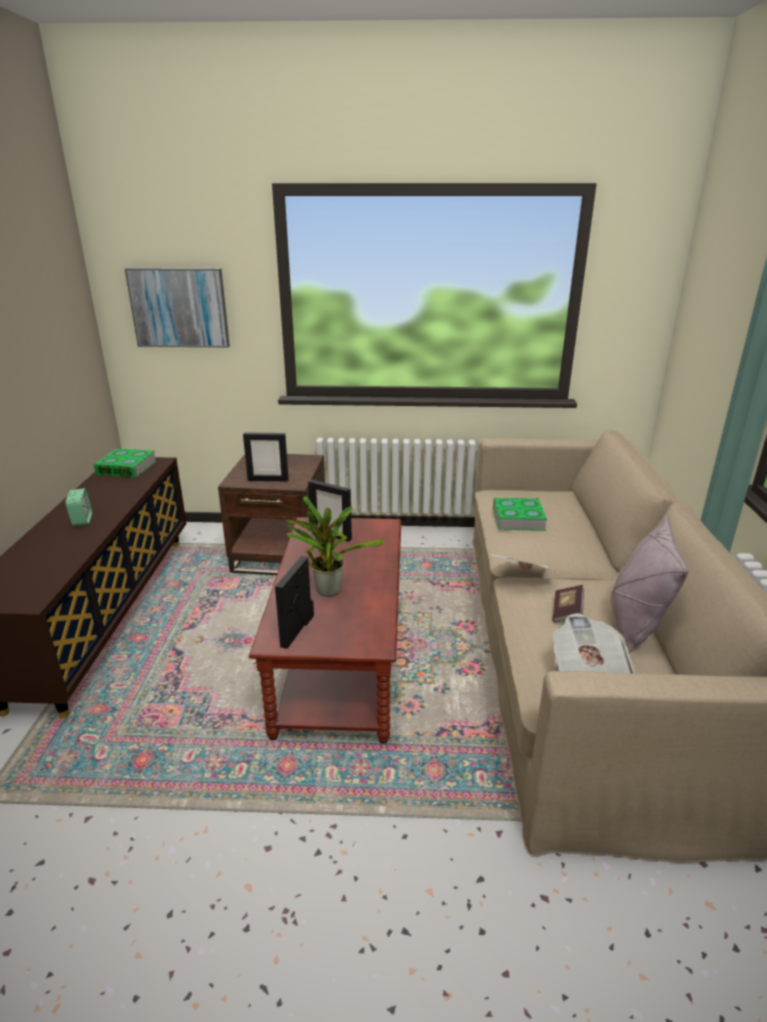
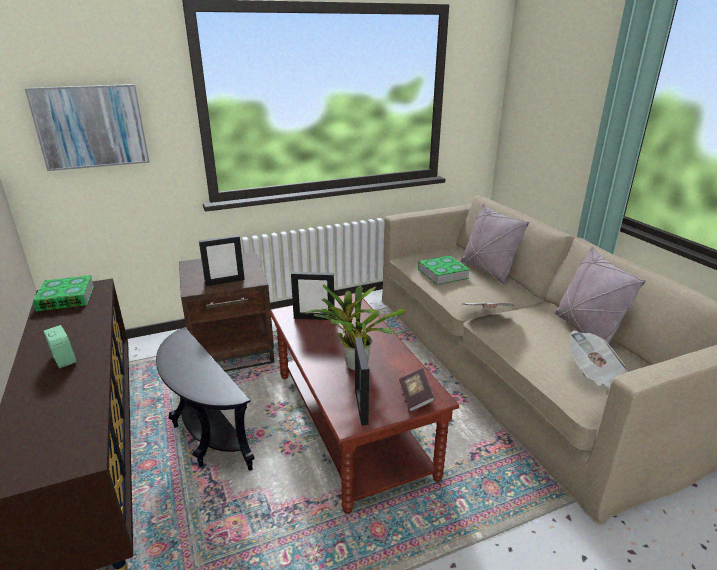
camera: 25 degrees left, 0 degrees up
(200, 629) = (206, 437): none -> black side table
(567, 612) = (538, 334): book -> book (416, 397)
(578, 526) = (487, 271): none -> purple pillow

